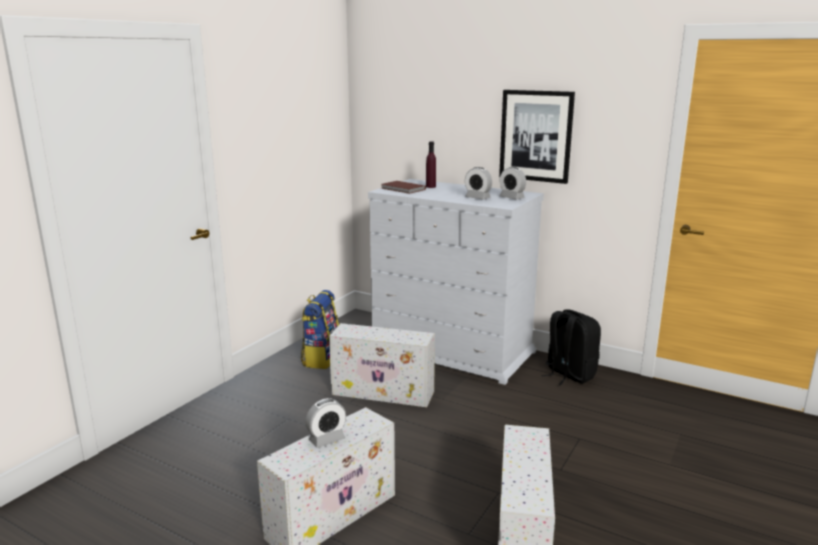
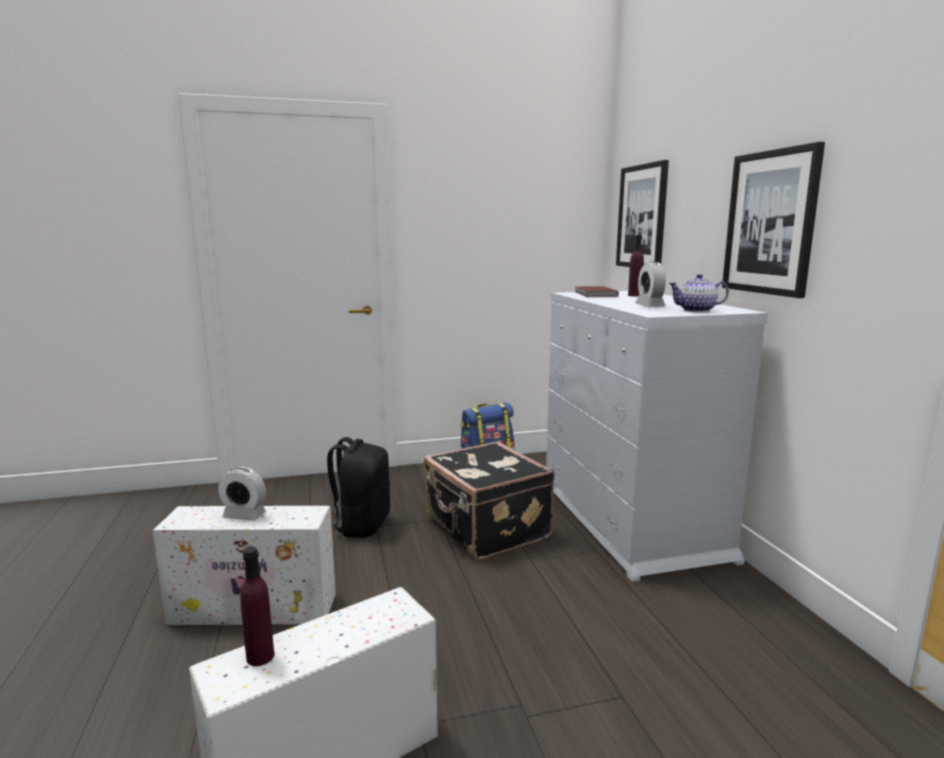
camera: 45 degrees right, 5 degrees down
(384, 393) = (485, 529): white storage box -> black suitcase
(400, 120) = (642, 217): none -> picture
(511, 197) = (697, 310): alarm clock -> teapot
(520, 486) = (260, 656): none -> purple bottle
(568, 374) = (748, 612): black backpack -> black backpack (361, 525)

